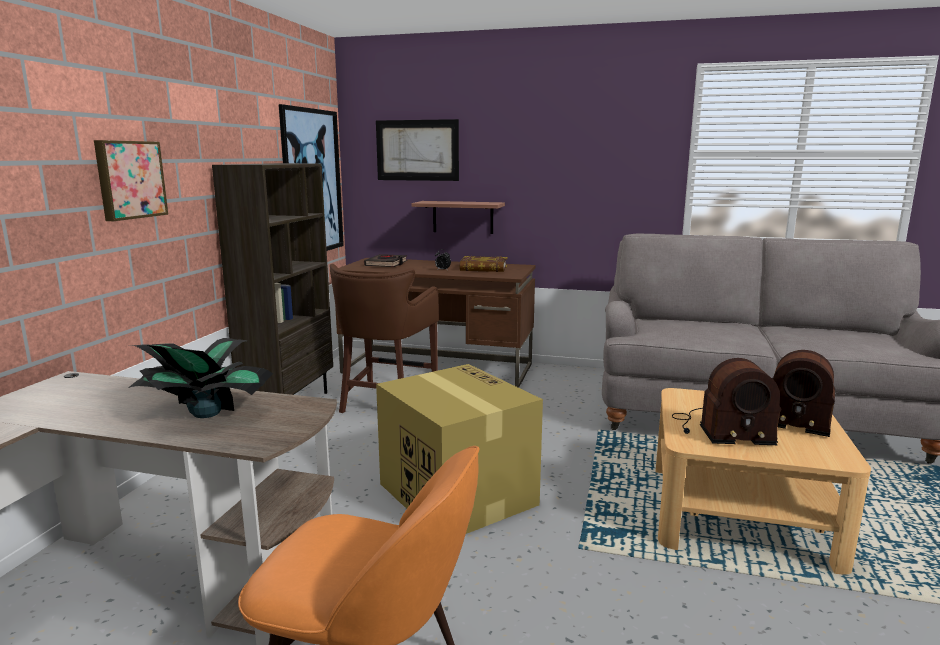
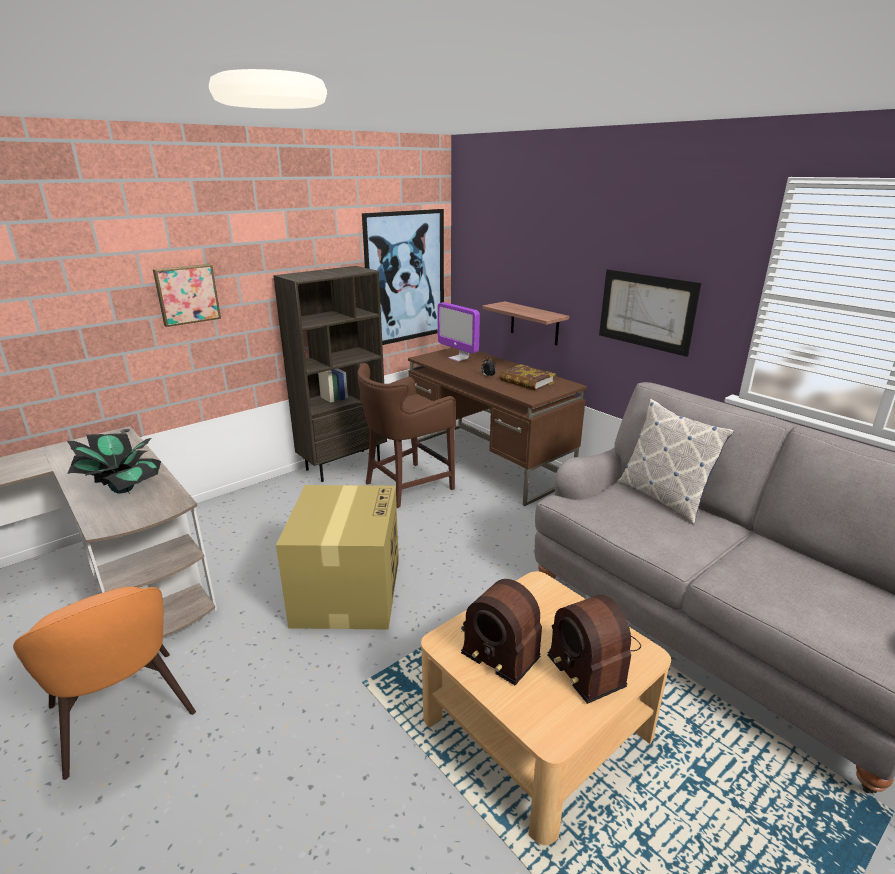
camera: 35 degrees right, 10 degrees up
(386, 264) = (458, 358): black book -> monitor
(417, 150) = (503, 251): picture -> picture (646, 311)
(685, 321) = (663, 498): none -> pillow

